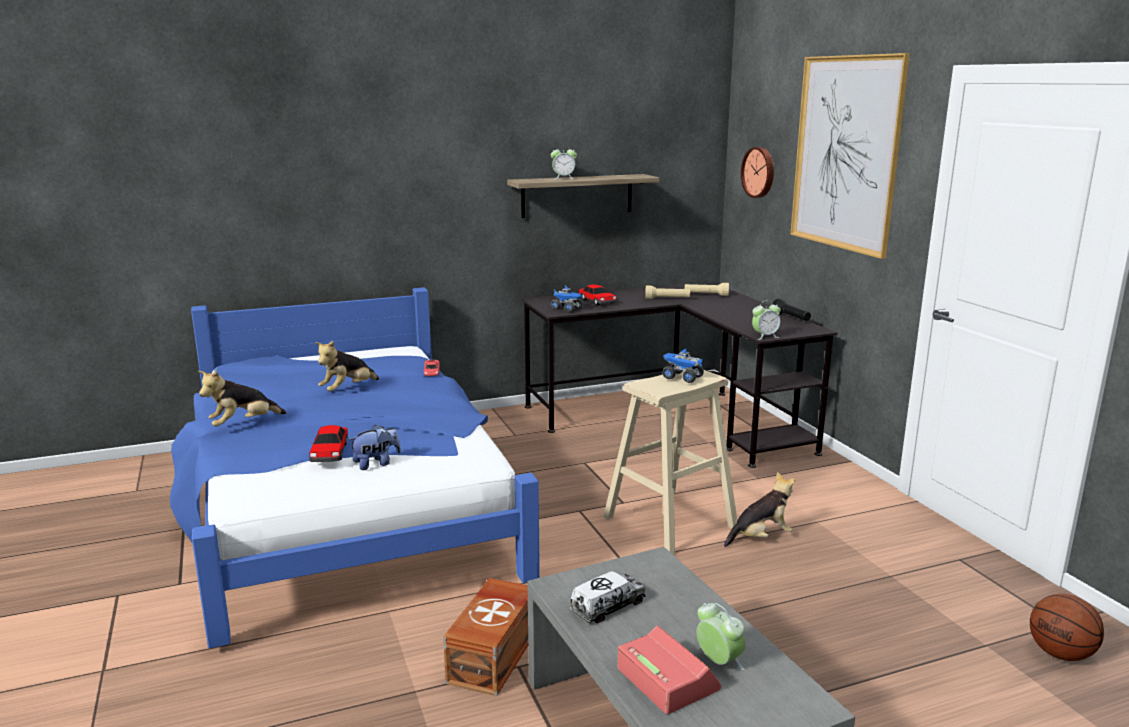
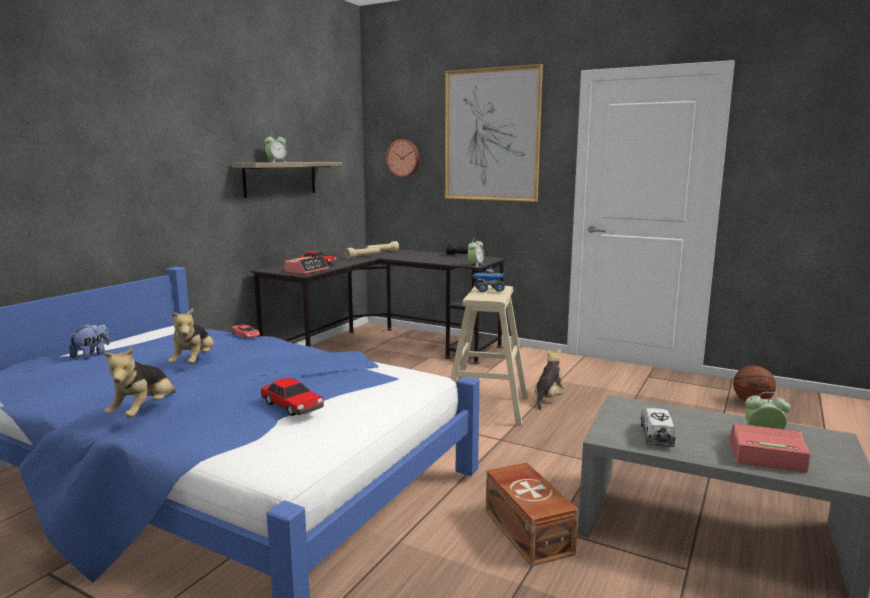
camera: 40 degrees left, 5 degrees down
(376, 464) = (346, 403): plush toy -> plush toy (92, 355)
(567, 309) = (307, 270): toy truck -> alarm clock

